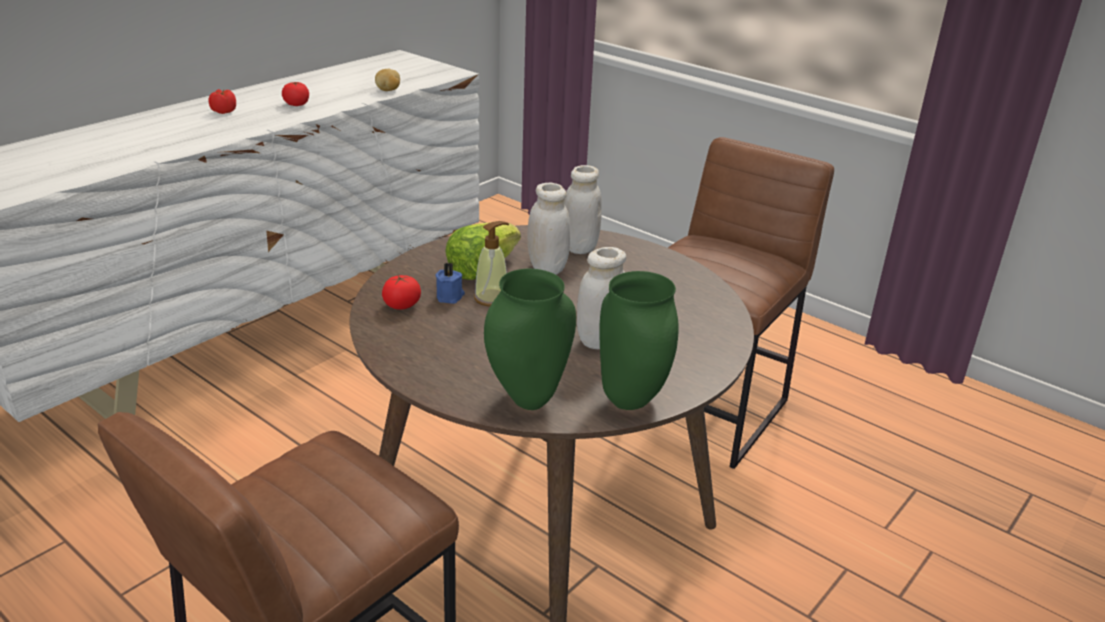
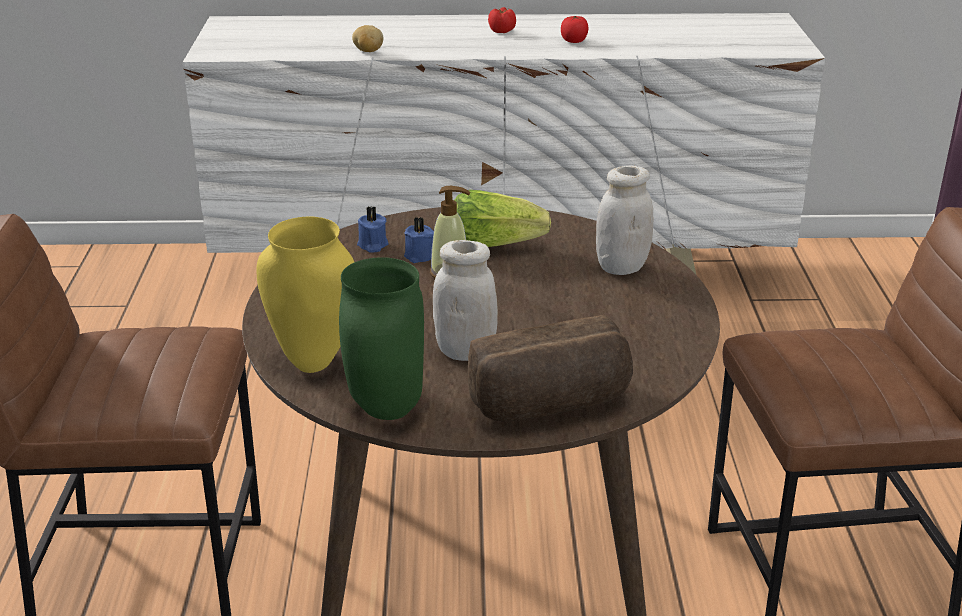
camera: 50 degrees right, 0 degrees up
(388, 90) = (687, 50): potato -> potato (368, 51)
(402, 305) = (372, 245): tomato -> blue candle
(528, 401) = (313, 363): green vase -> yellow vase
(547, 268) = (550, 271): white jar -> none
(703, 344) = (551, 405): none -> bread

